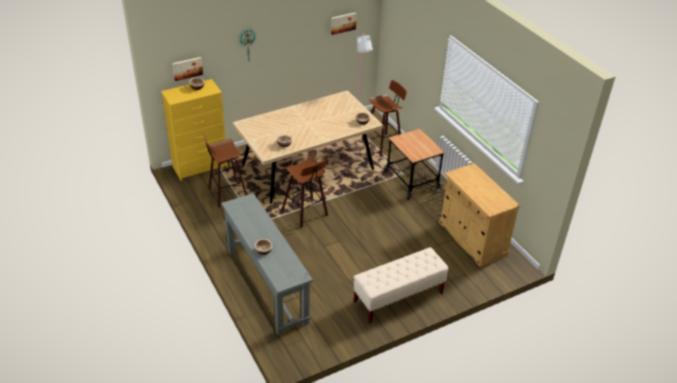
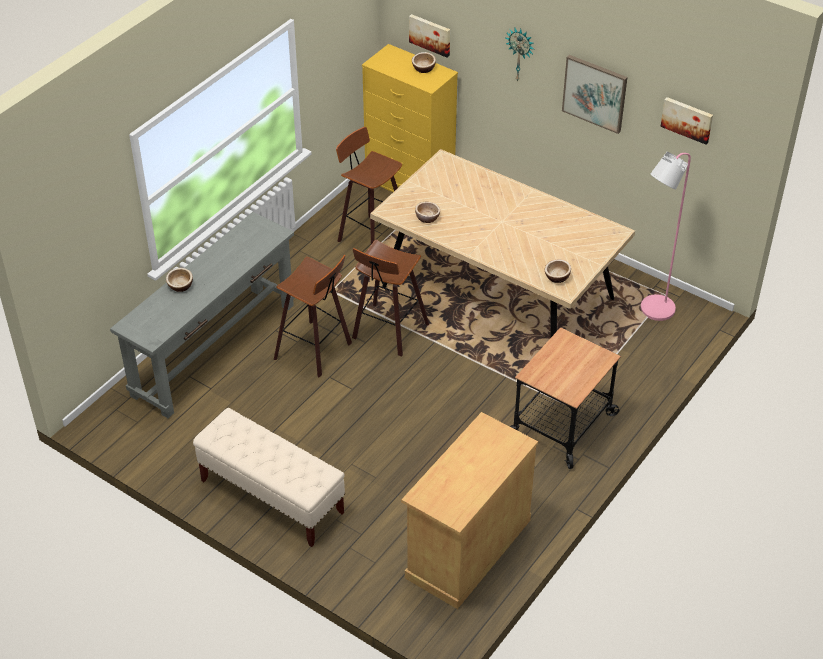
camera: 65 degrees right, 5 degrees up
(293, 40) = (595, 93): none -> picture
(383, 144) = (635, 357): stool -> stool (316, 350)

